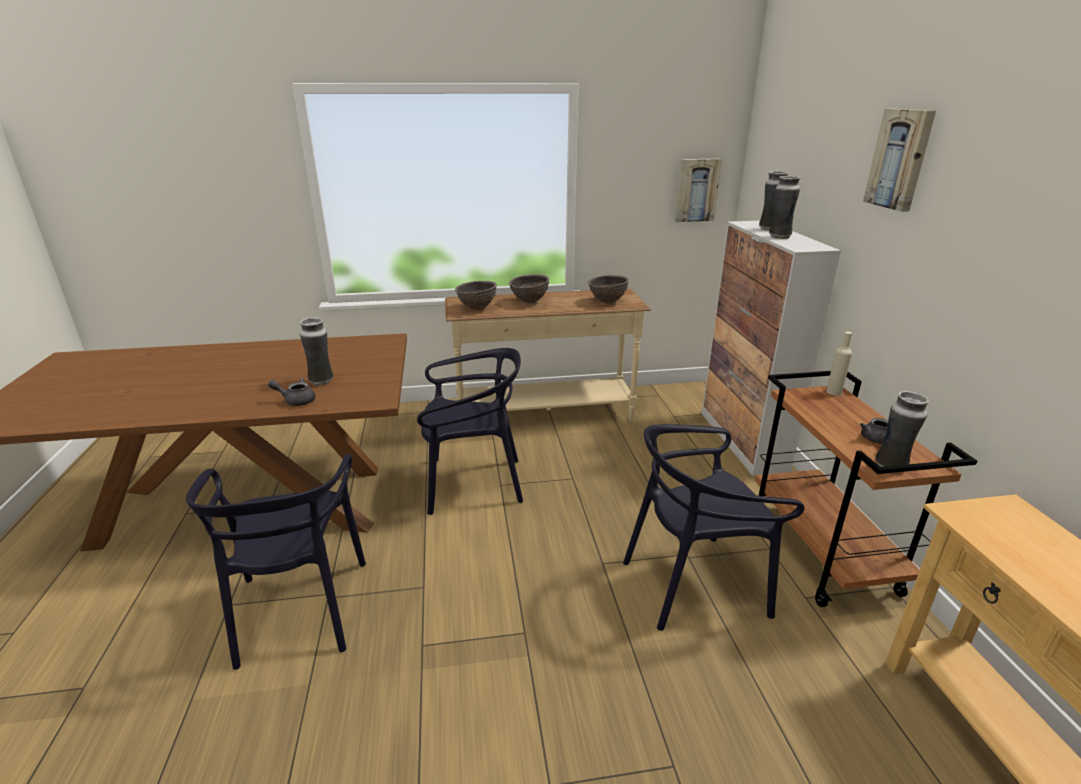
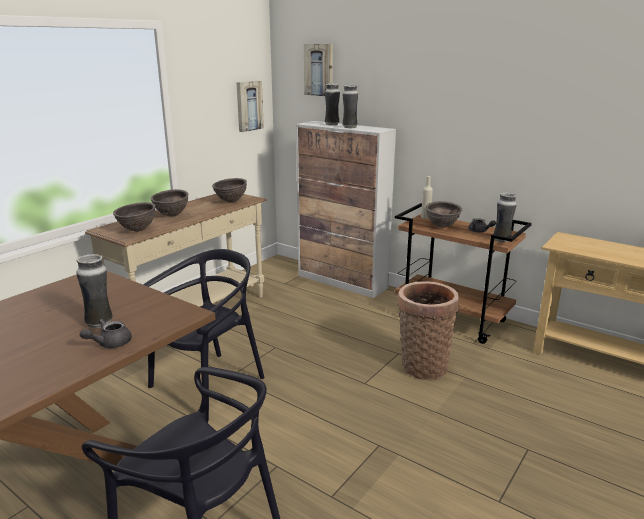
camera: 45 degrees left, 5 degrees down
(694, 584) = (422, 365): black chair -> basket
(831, 413) = (442, 226): none -> brown bowl
(900, 159) = (426, 67): picture -> picture (319, 70)

